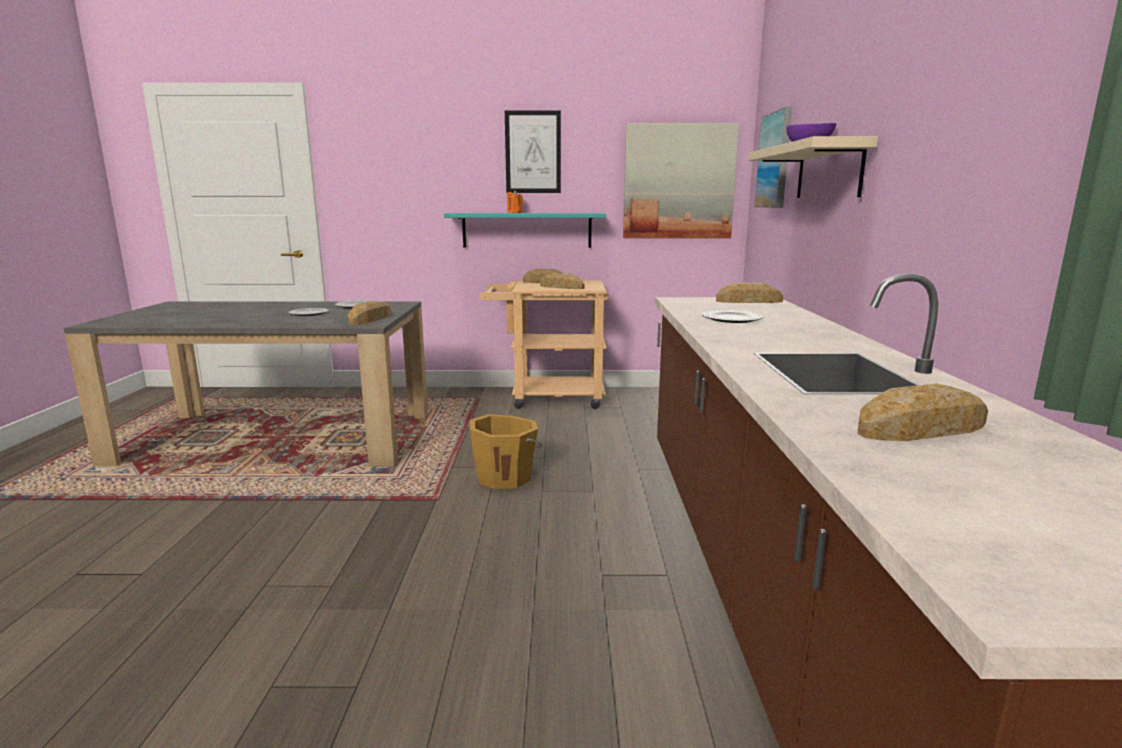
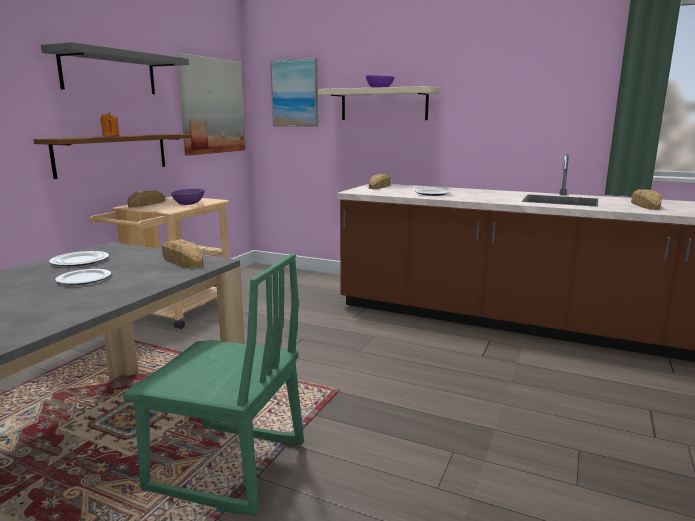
camera: 65 degrees left, 0 degrees up
(289, 486) = (226, 468): none -> green chair
(505, 477) = (322, 358): orange bucket -> none
(527, 230) = (113, 154): turquoise shelf -> brown shelf
(533, 152) = (109, 72): picture -> grey shelf
(561, 287) = (189, 204): bread -> purple bowl

